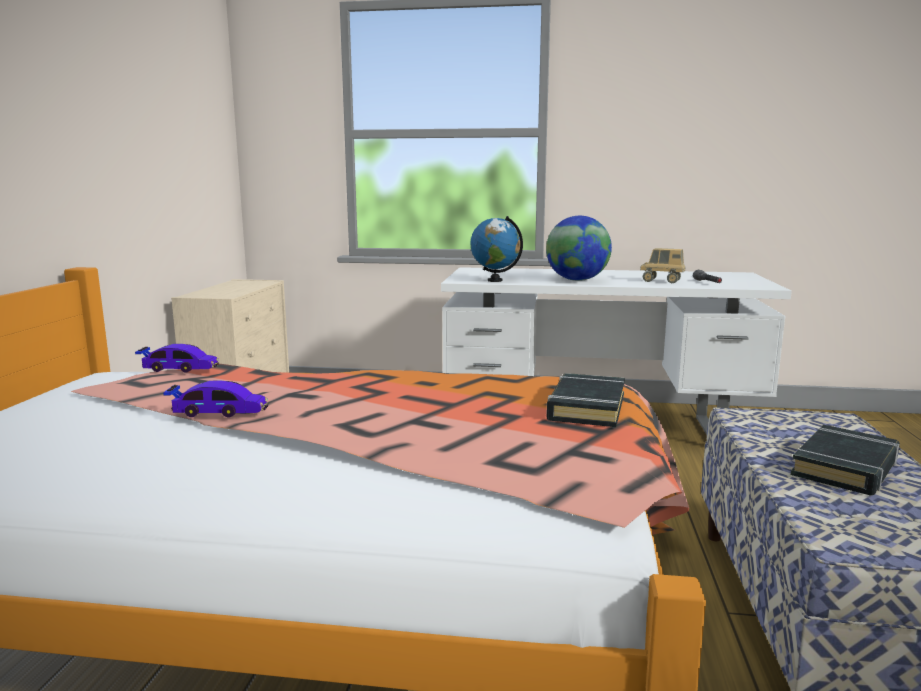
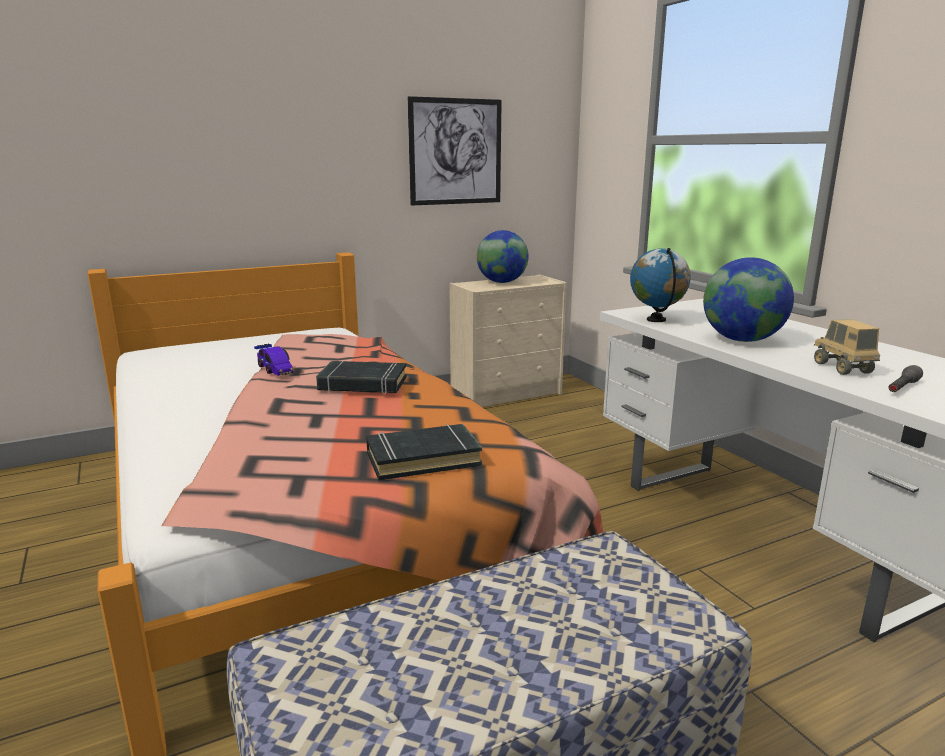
camera: 55 degrees right, 5 degrees up
(155, 137) = (455, 152): none -> picture
(179, 368) = (353, 336): toy car -> none
(225, 289) = (502, 282): none -> globe
(845, 467) = (500, 643): black book -> black book (362, 384)

